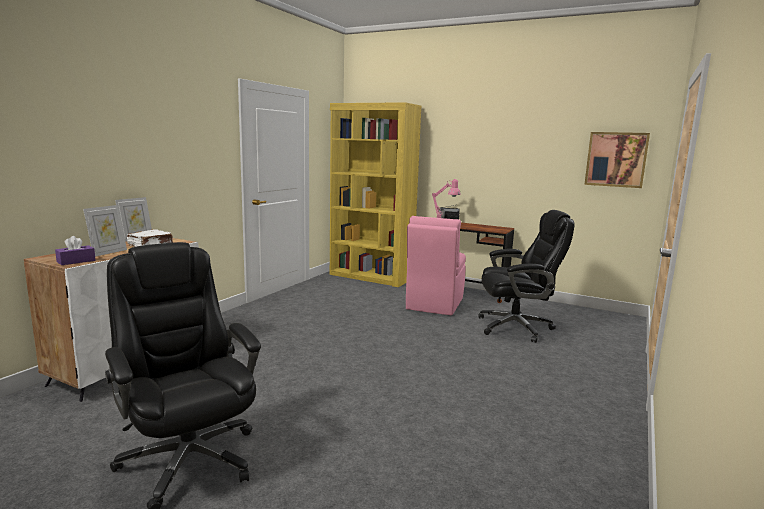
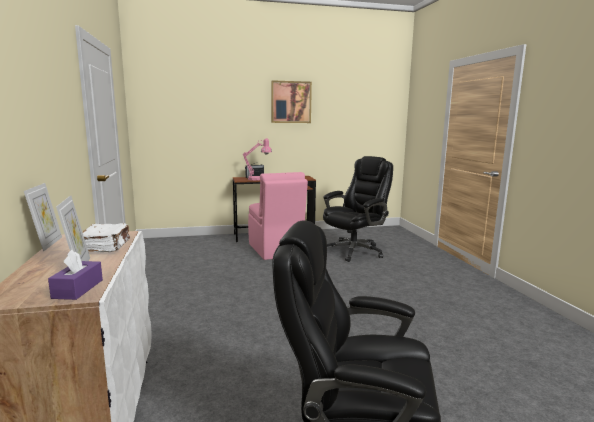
camera: 40 degrees left, 0 degrees up
(371, 277) = (184, 241): yellow bookcase -> none
(616, 159) = (375, 117): picture -> picture (291, 102)

